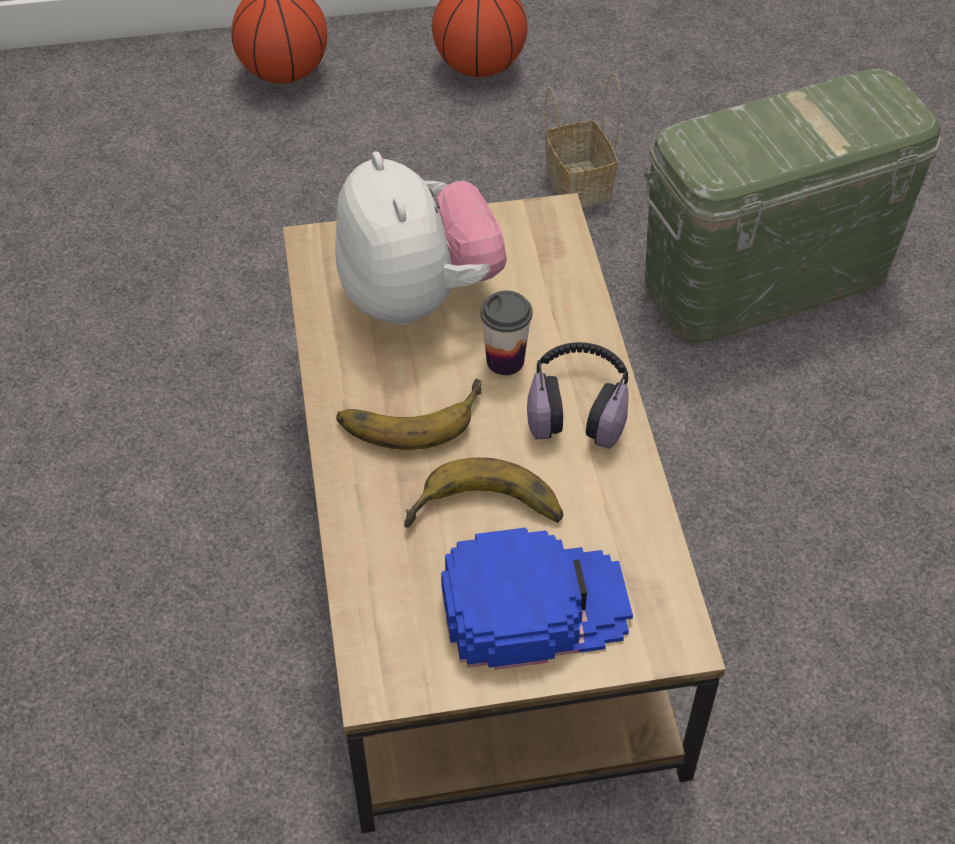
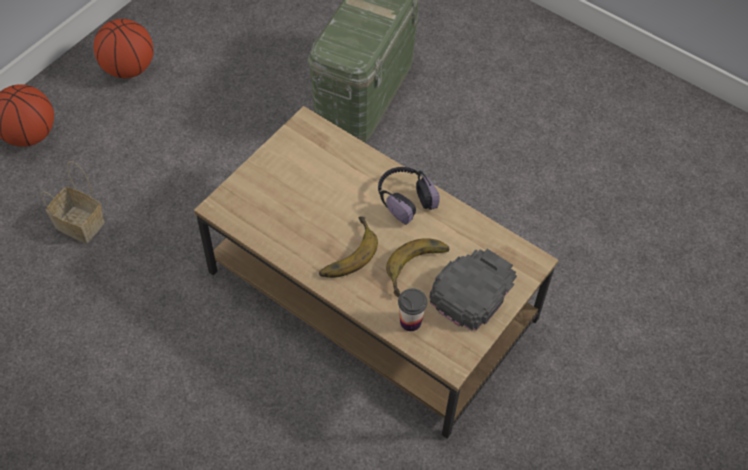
camera: 45 degrees left, 5 degrees up
(418, 296) = (290, 199): plush toy -> none
(505, 361) = (357, 201): cup -> cup (410, 322)
(534, 605) = (473, 289): blue cap -> black cap
(576, 183) = (239, 100): basket -> basket (78, 224)

